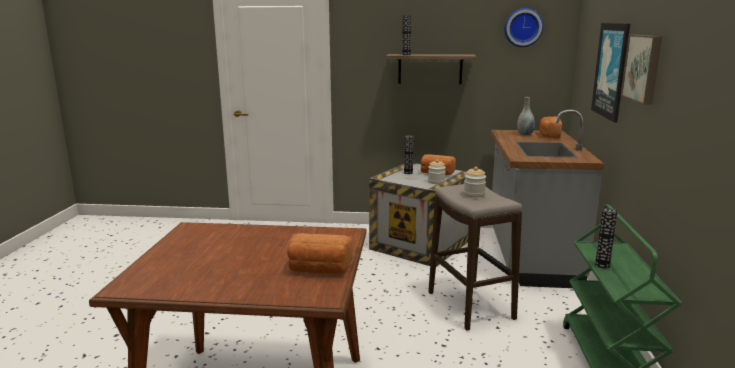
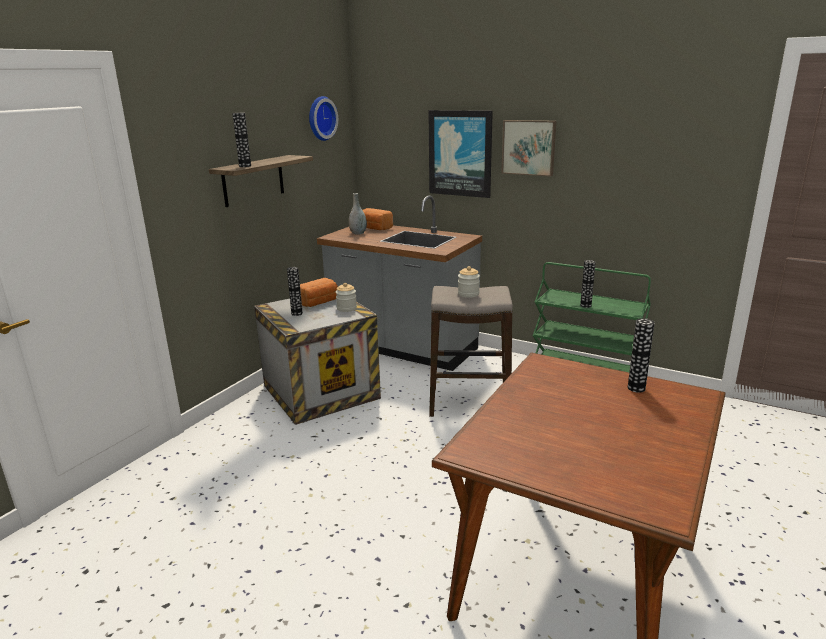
camera: 65 degrees left, 5 degrees up
(319, 269) = (636, 388): bread -> vase

